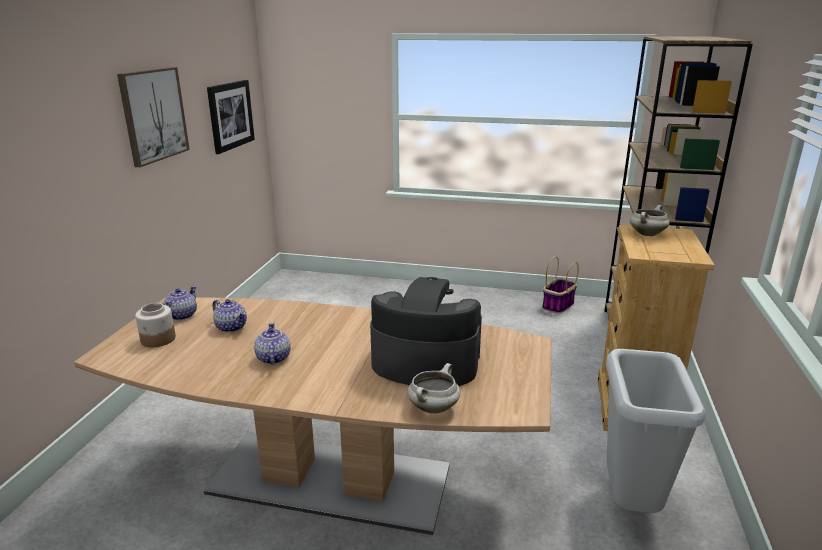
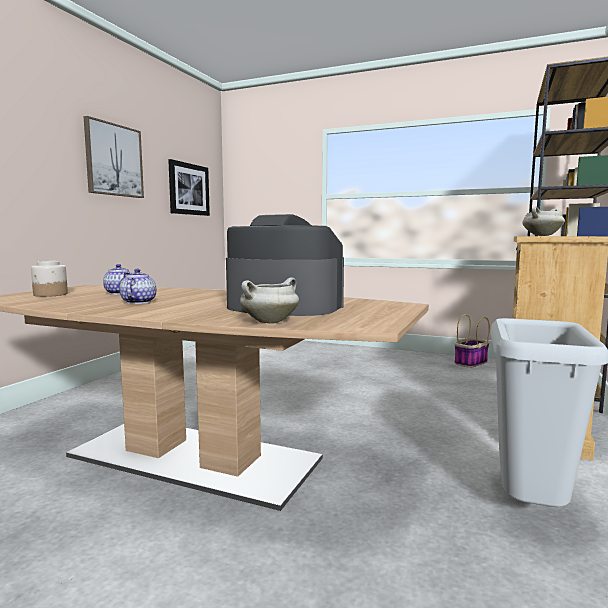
camera: 10 degrees right, 15 degrees down
(181, 315) = (85, 289): teapot -> none

